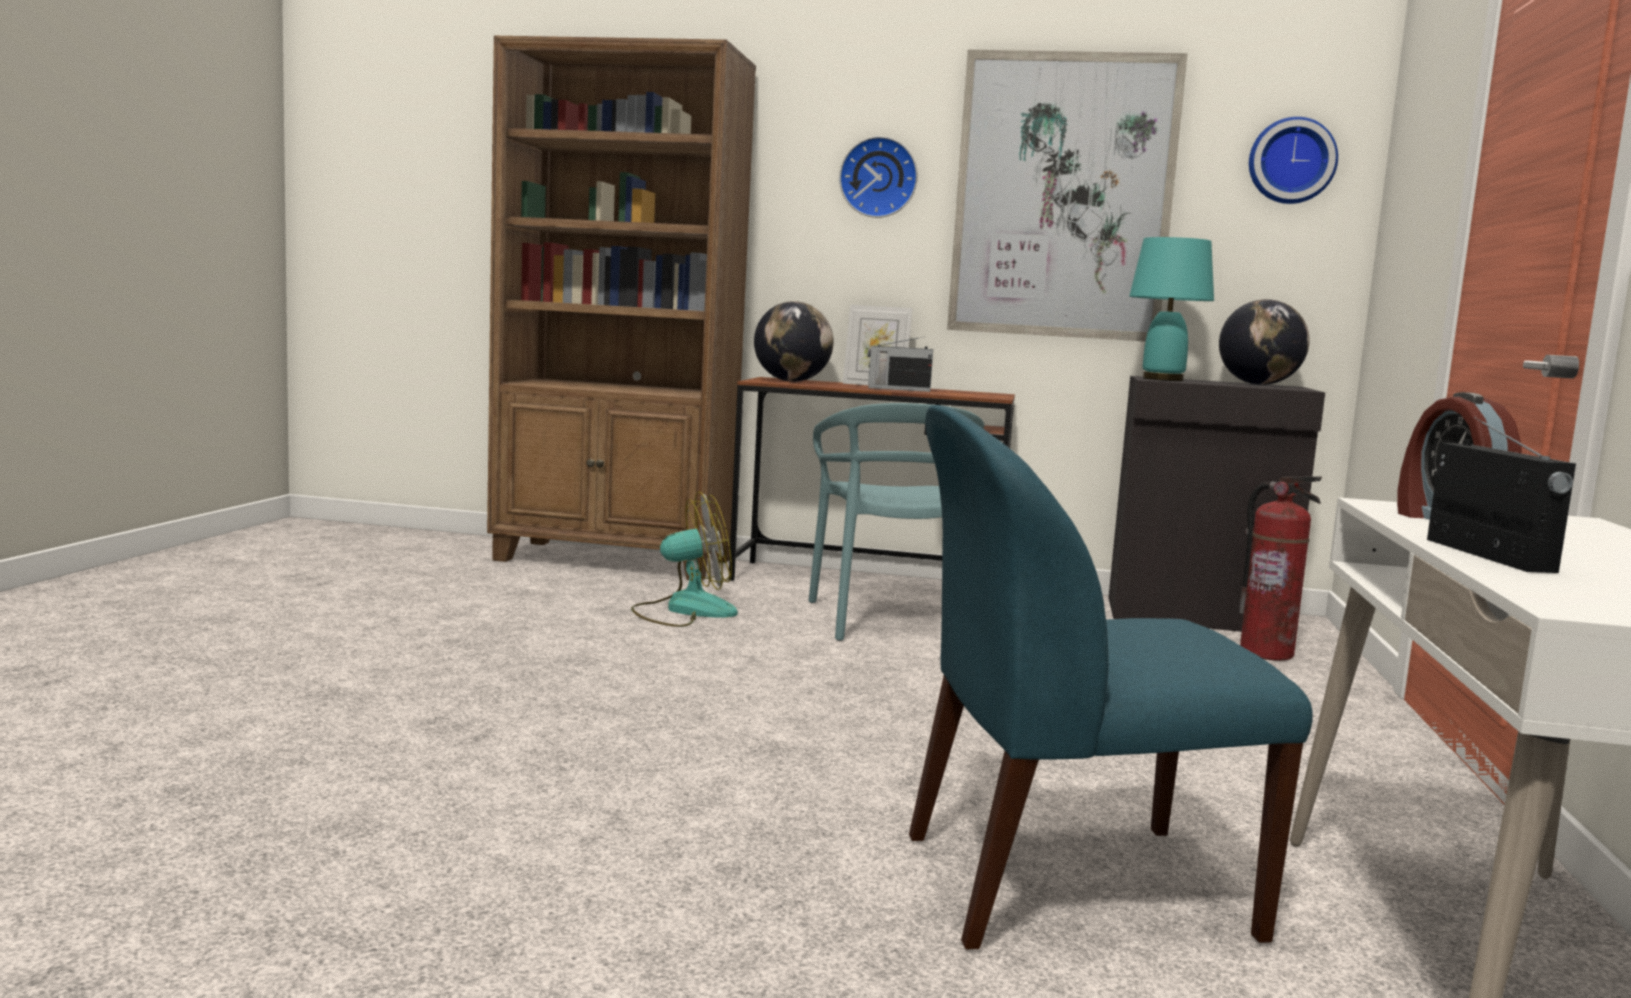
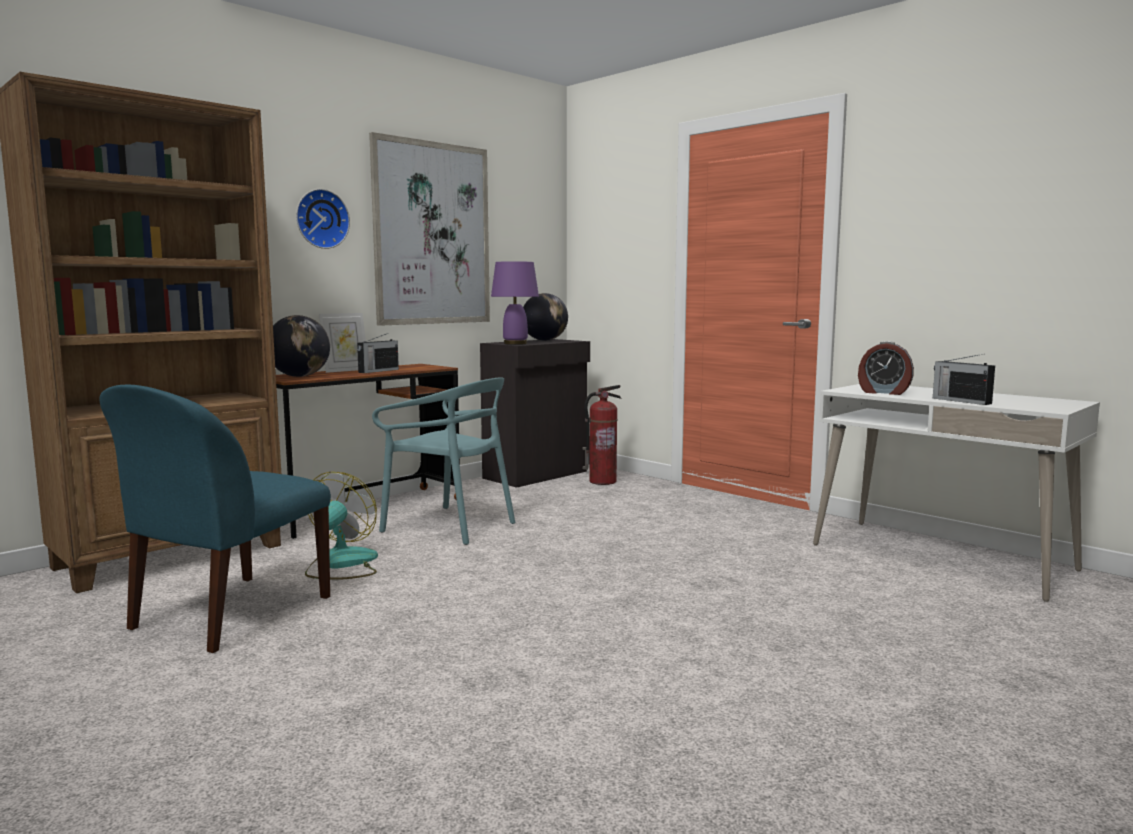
camera: 55 degrees left, 0 degrees up
(1066, 885) = (832, 589): blue chair -> blue chair (229, 614)
(1163, 379) = (516, 343): turquoise table lamp -> purple table lamp
(1291, 161) = (533, 215): wall clock -> none
(1490, 556) = (960, 401): radio -> radio turned 150 degrees counterclockwise

